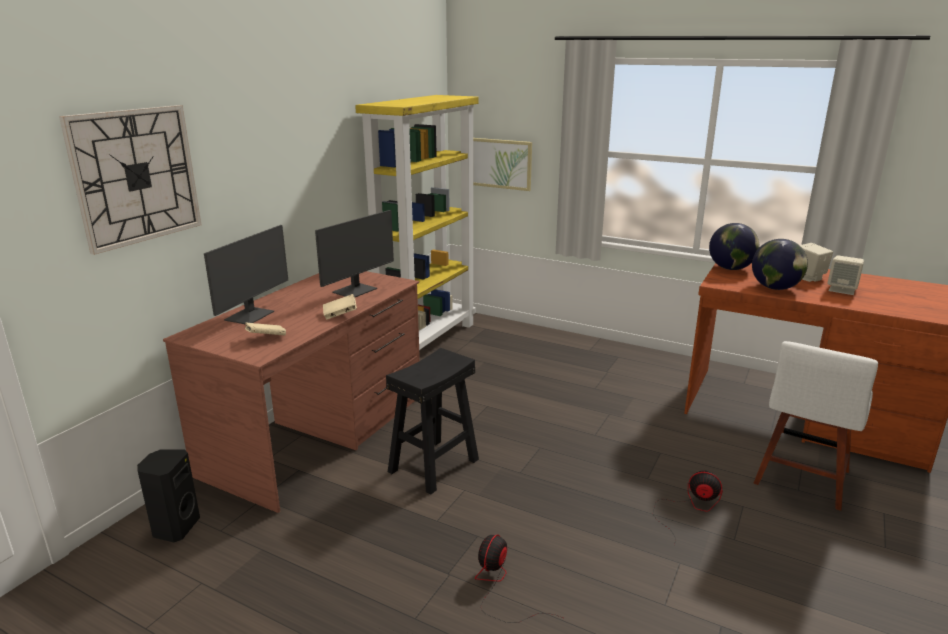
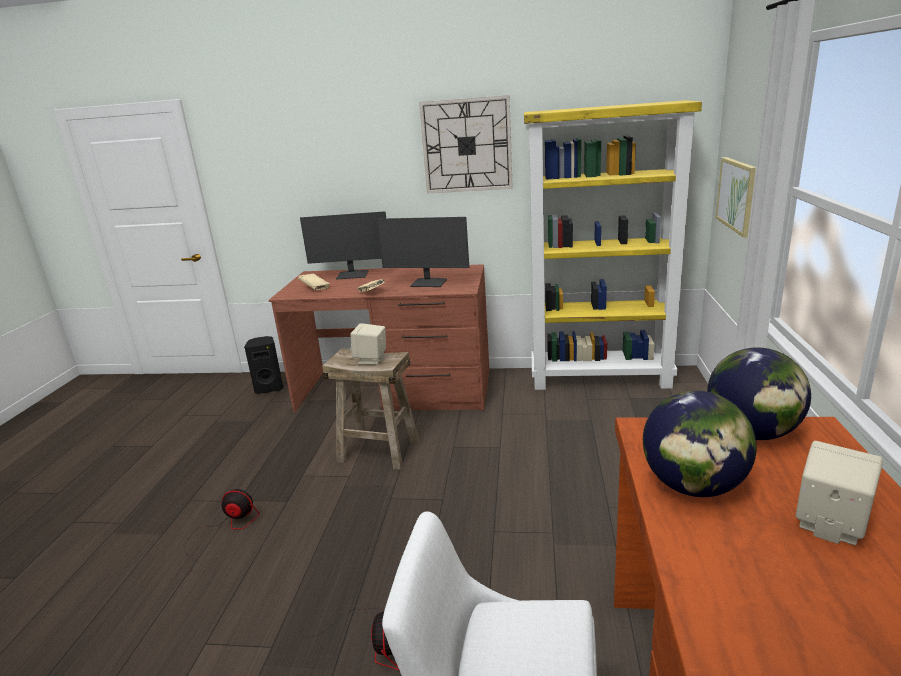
camera: 70 degrees right, 0 degrees up
(136, 176) = (290, 159): wall clock -> wall clock (467, 145)
(434, 466) = (378, 451): black stool -> beige stool
(842, 290) = (799, 578): beige speaker -> beige speaker (371, 359)

